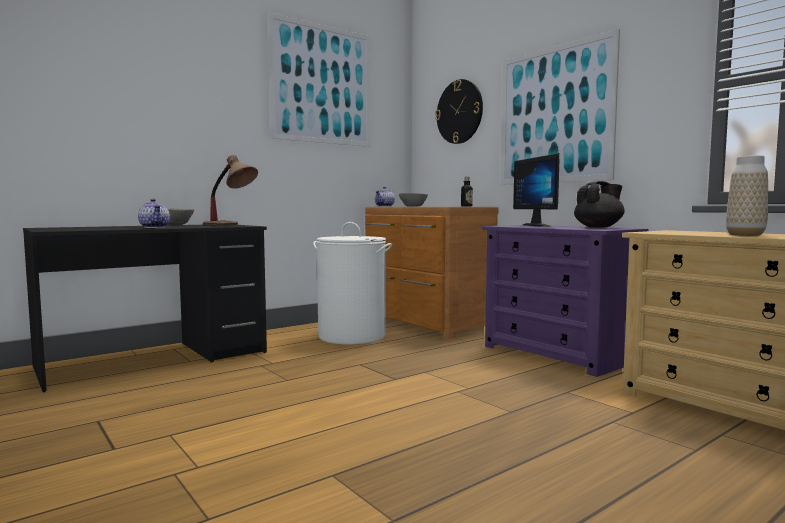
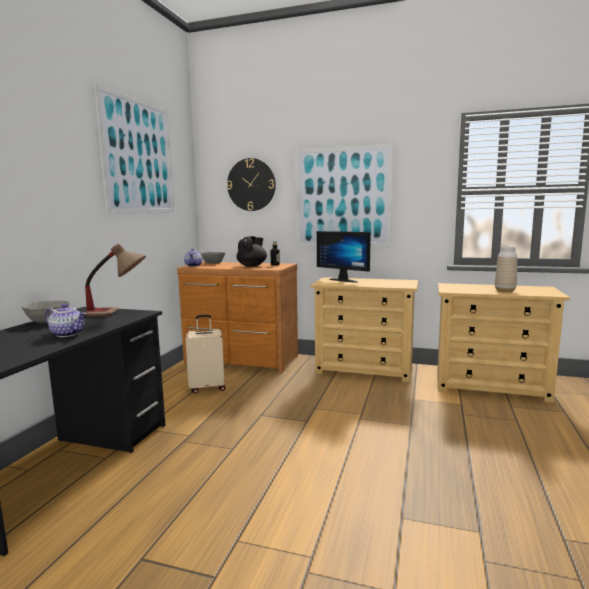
camera: 35 degrees left, 5 degrees up
(352, 336) = (207, 387): white laundry basket -> beige suitcase
(557, 354) = (365, 369): purple dresser -> beige dresser
(599, 227) = (389, 280): black teapot -> black teapot (252, 265)

